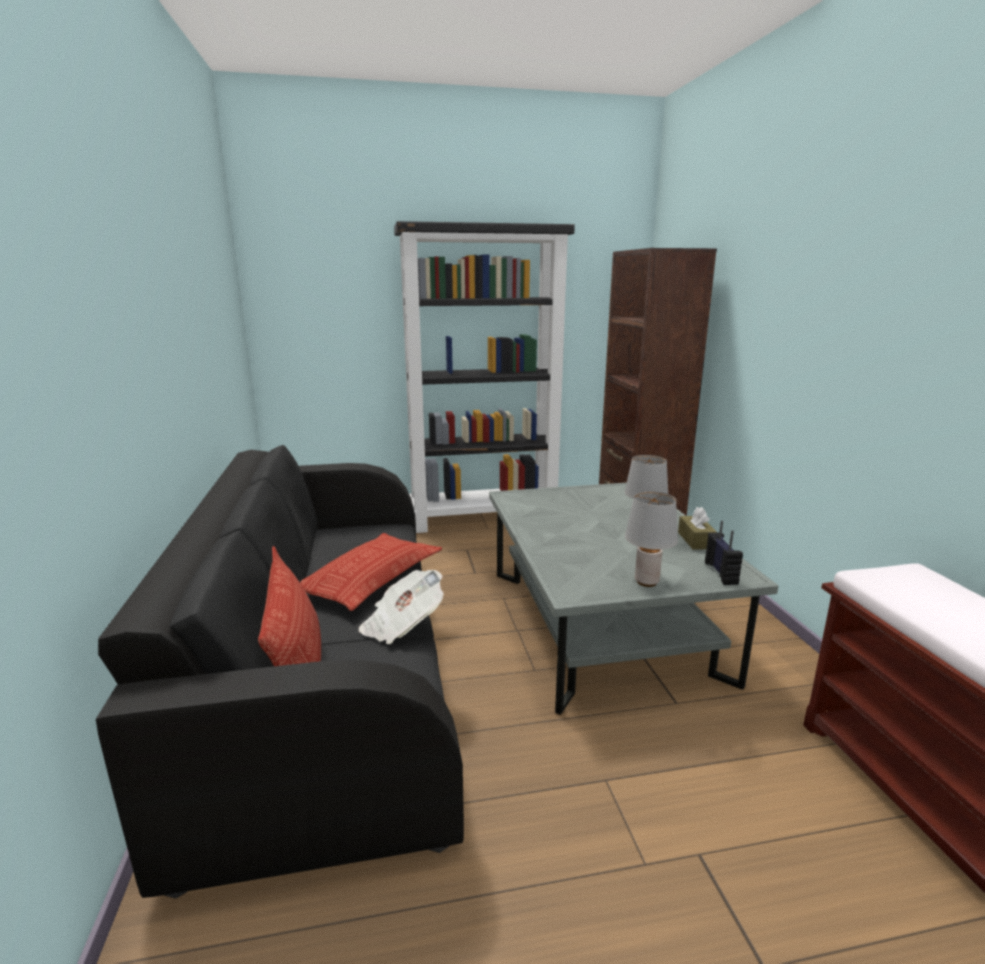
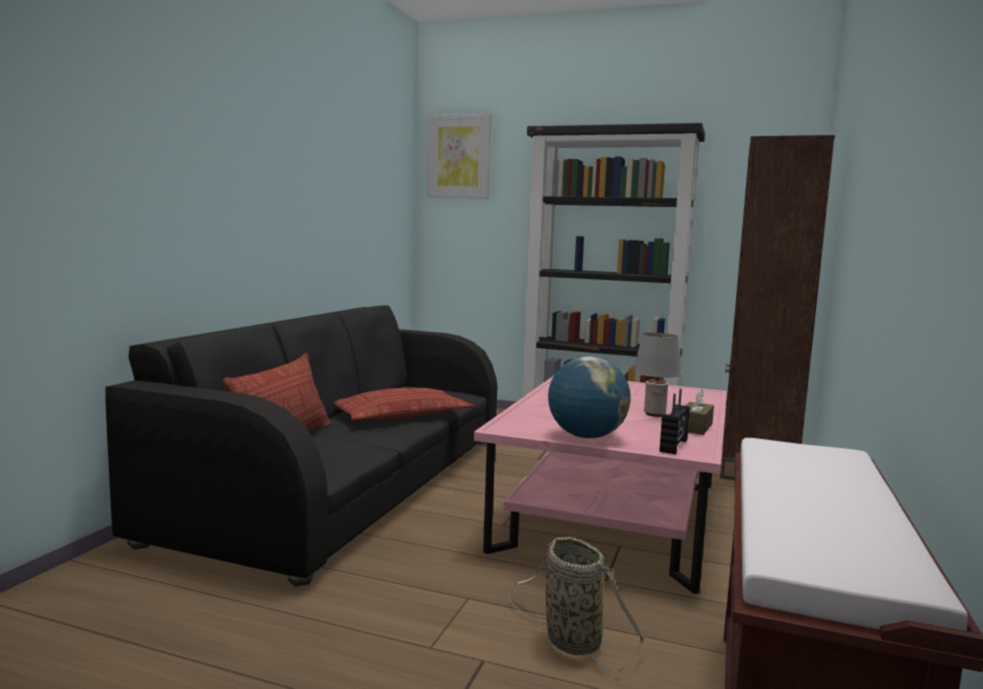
camera: 30 degrees right, 10 degrees down
(293, 249) = (459, 156): none -> picture
(402, 625) = (382, 439): newspaper -> none
(601, 623) = (611, 515): grey coffee table -> pink coffee table
(646, 581) = (586, 436): grey table lamp -> globe
(727, 789) = (569, 640): none -> basket

